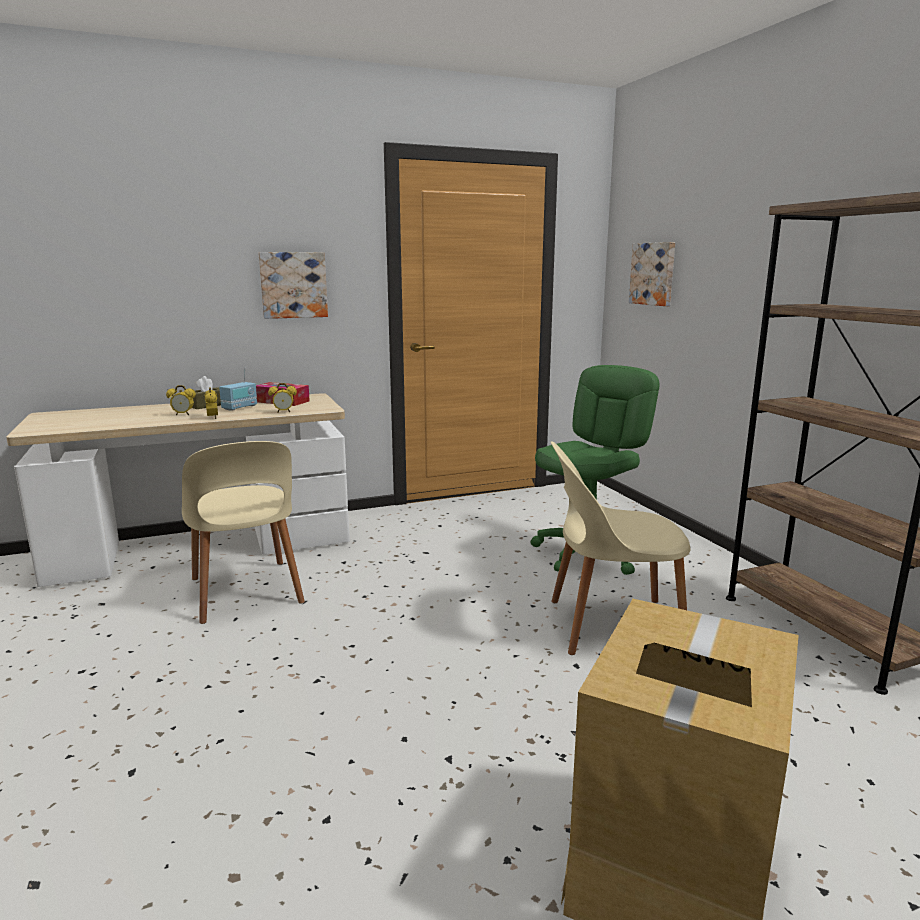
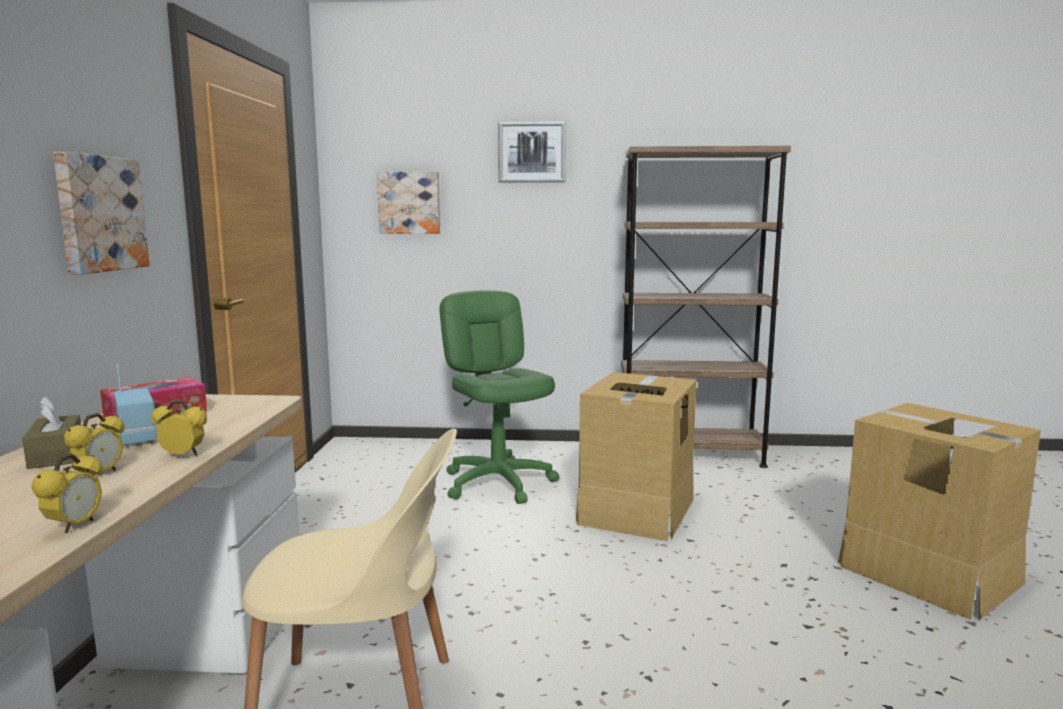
camera: 65 degrees left, 5 degrees down
(284, 412) = (239, 419): alarm clock -> alarm clock (75, 526)
(610, 625) = (635, 511): beige chair -> cardboard box
(750, 216) = (532, 152): none -> picture

